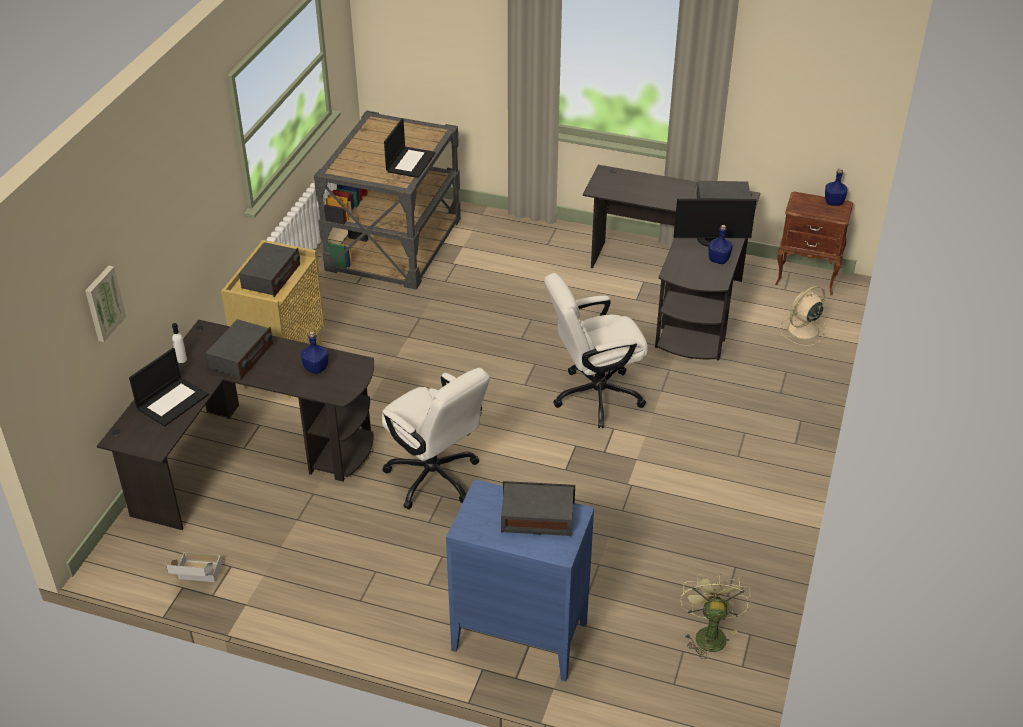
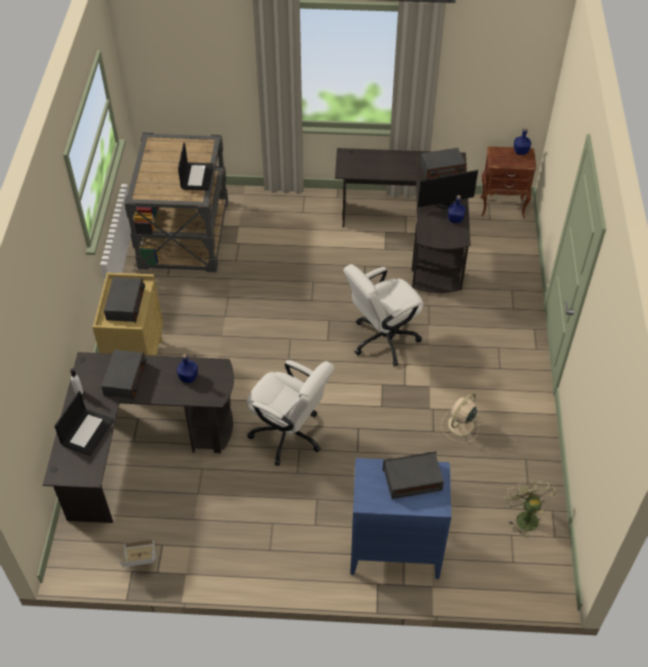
camera: 15 degrees left, 10 degrees up
(103, 303) = (28, 378): picture -> none
(802, 330) = (512, 252): beige fan -> beige fan (460, 426)

